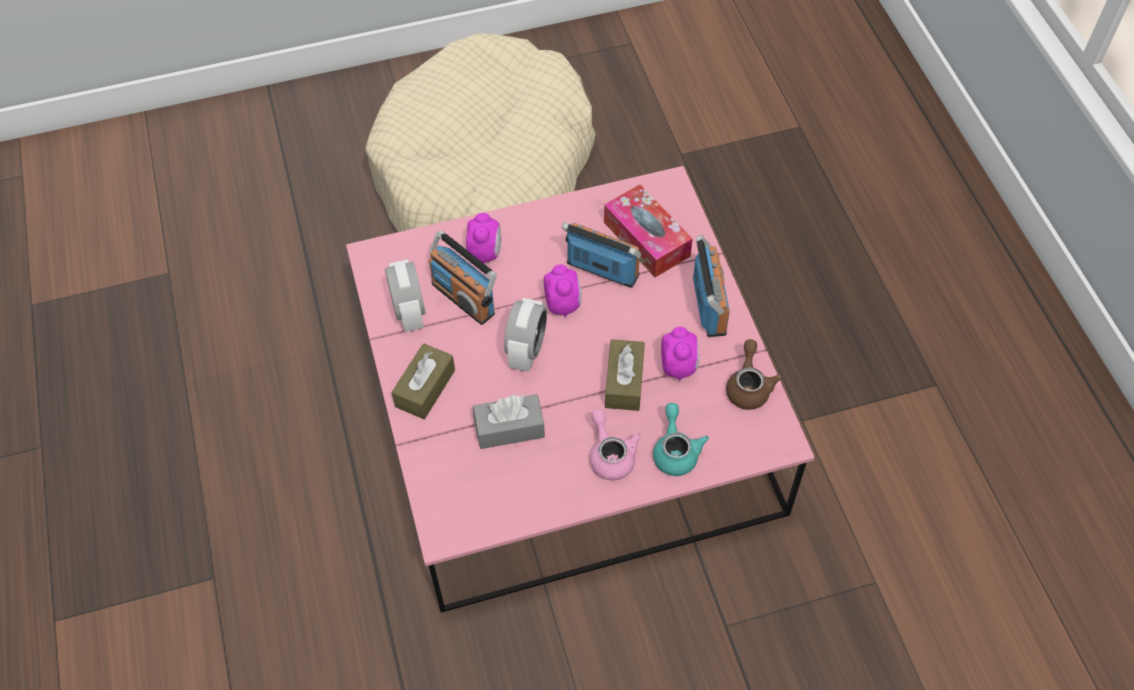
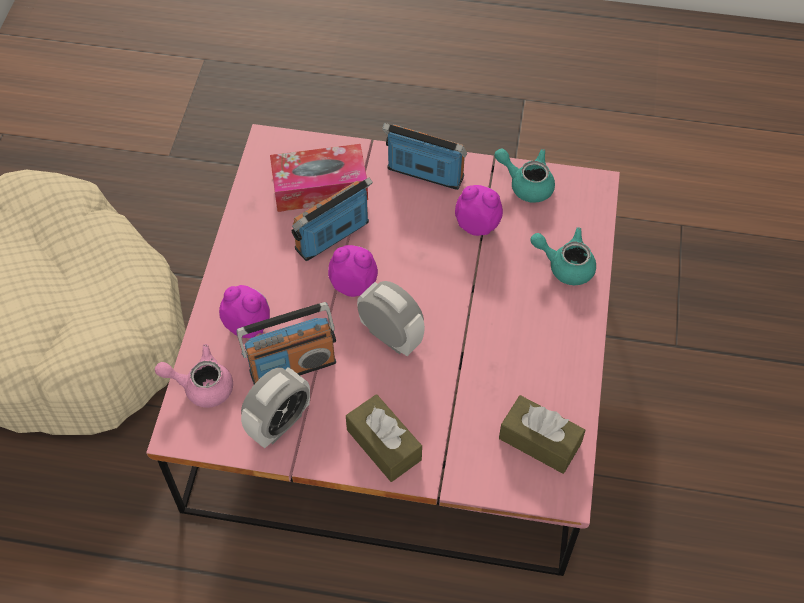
camera: 65 degrees left, 0 degrees up
(409, 312) = (279, 423): alarm clock -> alarm clock turned 120 degrees clockwise
(509, 428) = (472, 387): grey tissue box -> none
(610, 455) = (544, 316): pink teapot -> pink teapot (201, 386)
(624, 382) = (471, 272): brown tissue box -> brown tissue box (539, 441)
(749, 386) = (526, 184): brown teapot -> turquoise teapot

